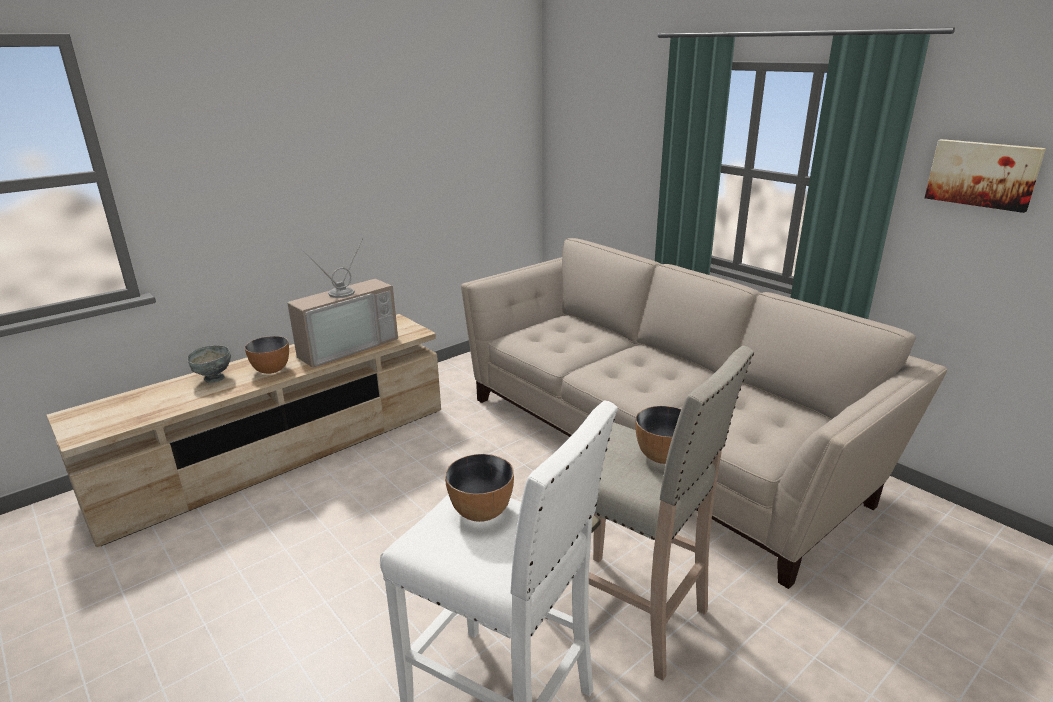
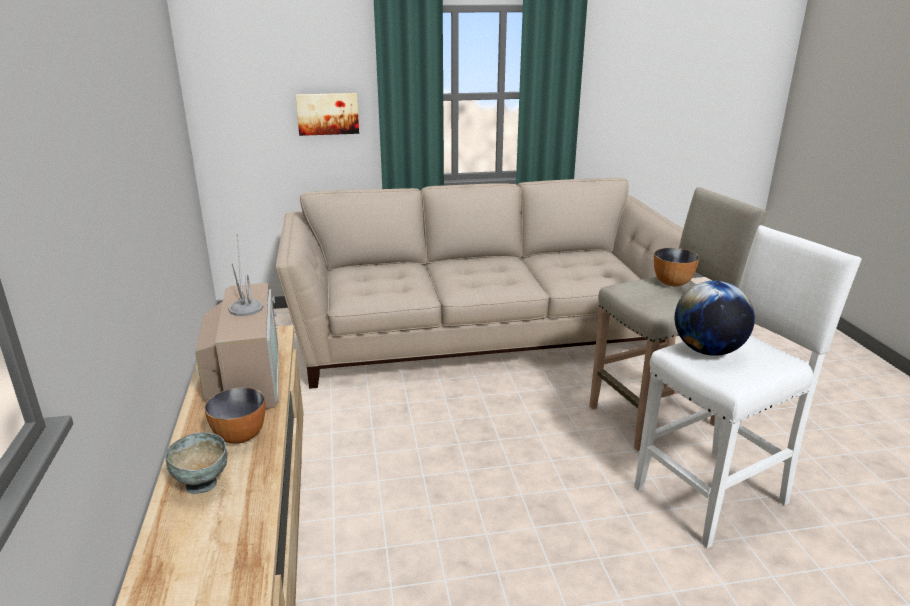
camera: 60 degrees left, 0 degrees up
(481, 511) = (707, 351): bowl -> globe
(982, 174) = (616, 72): picture -> picture (327, 113)

